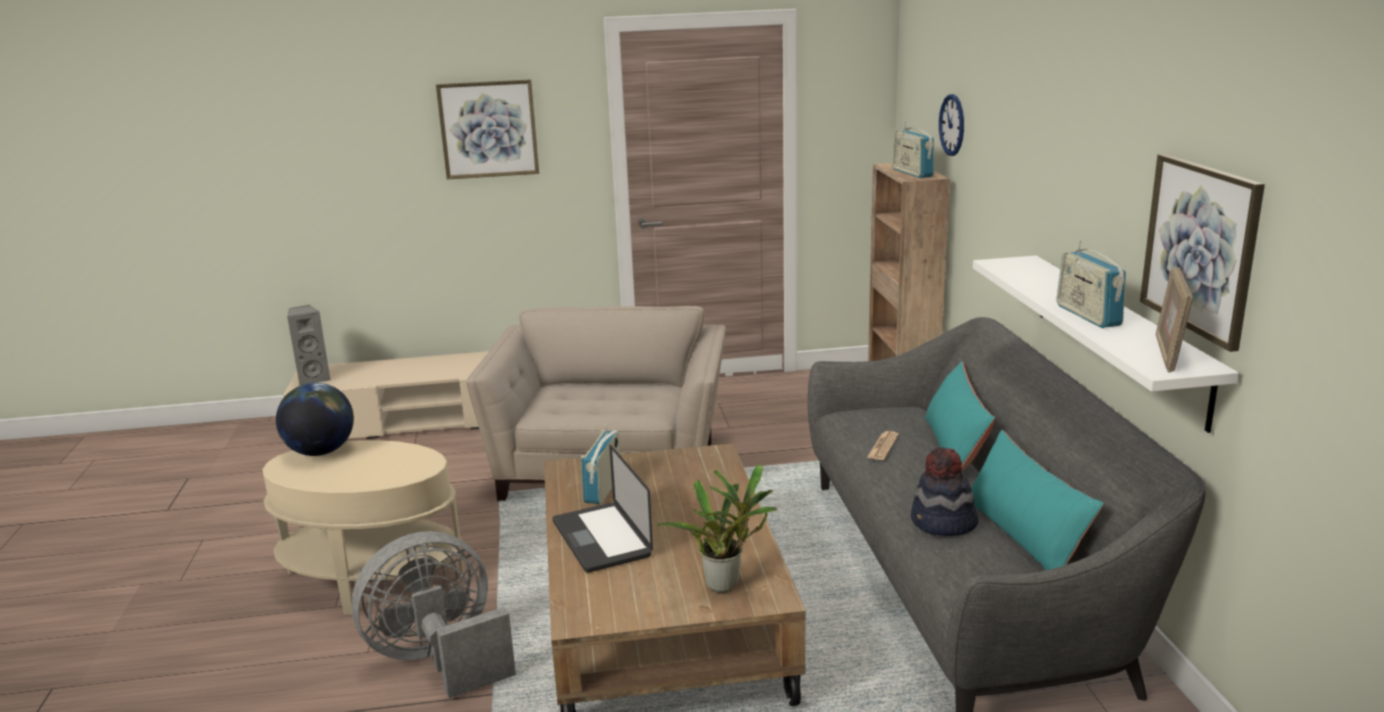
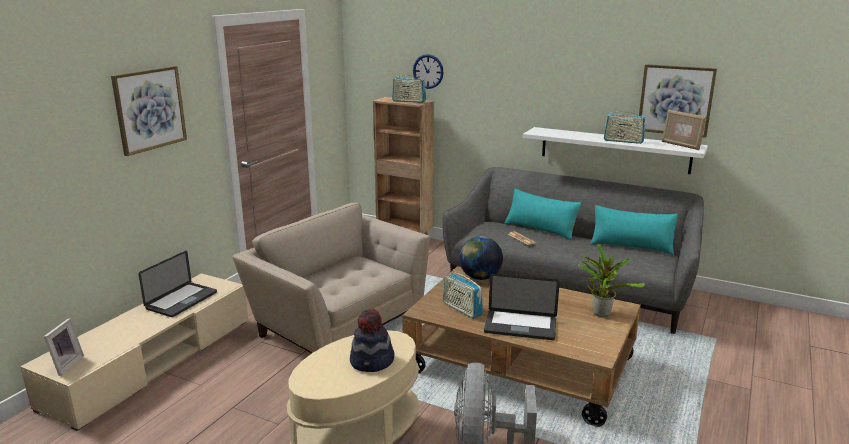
camera: 55 degrees left, 0 degrees up
(313, 379) = (65, 365): grey speaker -> picture frame
(320, 452) = (312, 368): globe -> globe (480, 277)
(476, 364) = (182, 301): none -> laptop
(943, 523) = (607, 253): hat -> hat (372, 362)

